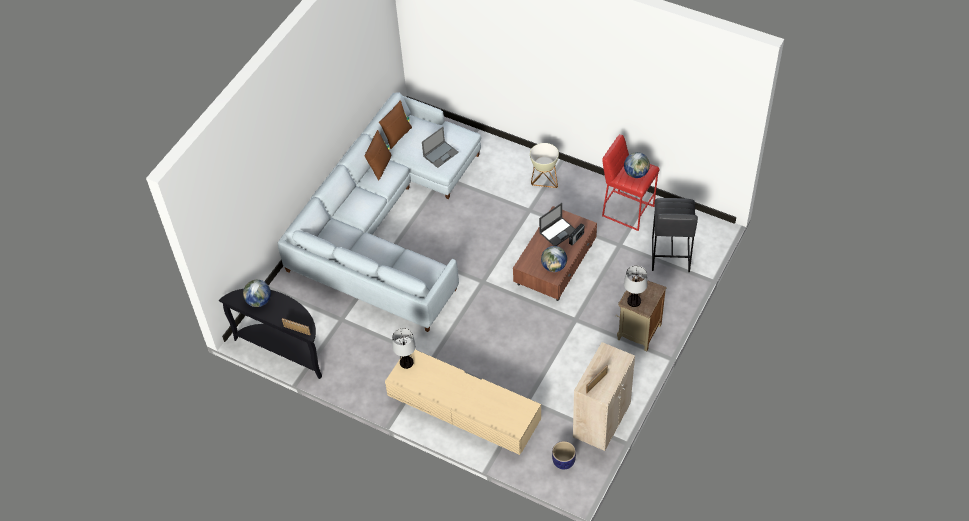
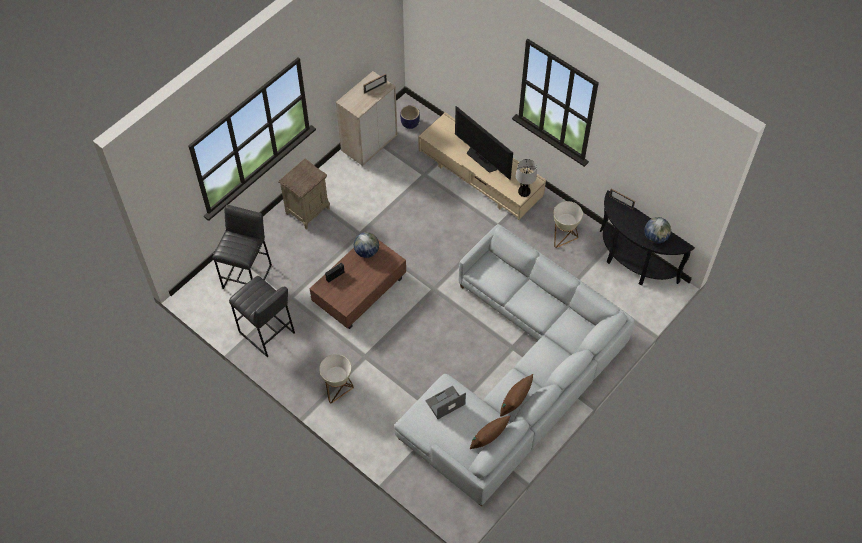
camera: 170 degrees left, 5 degrees up
(359, 362) = (563, 237): none -> planter
(460, 391) = (483, 159): none -> television
(558, 231) = (350, 287): laptop -> none
(627, 210) = (267, 333): red stool -> grey stool
(634, 301) = (312, 173): table lamp -> none
(636, 173) = (255, 293): globe -> none

